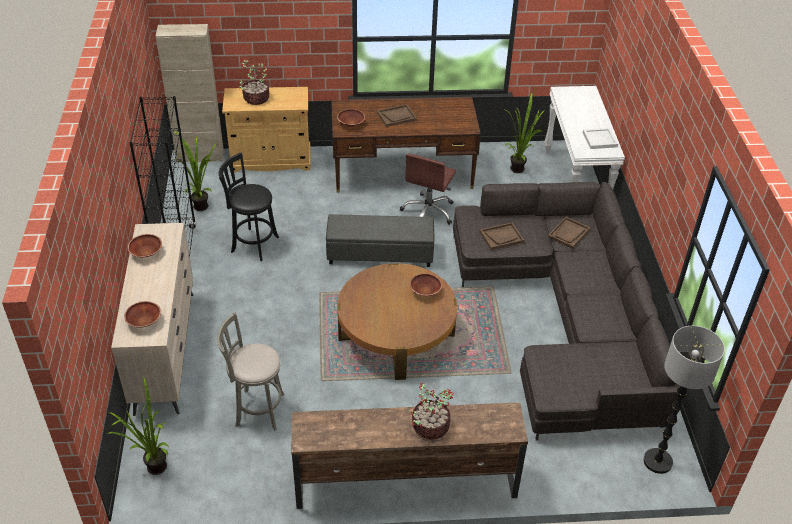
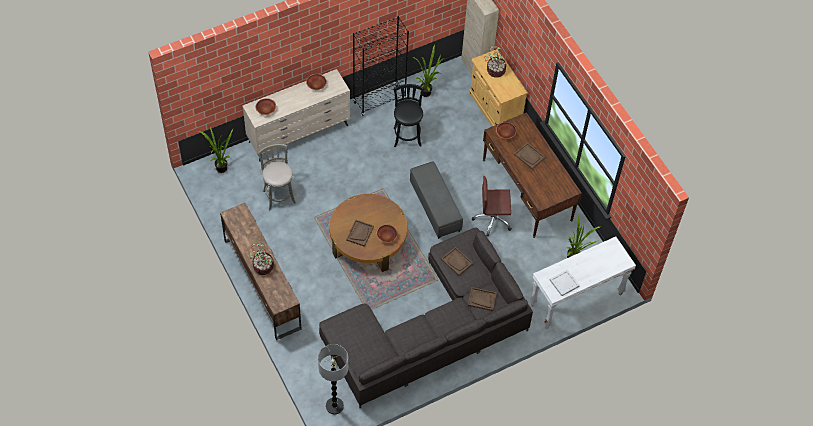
camera: 65 degrees right, 15 degrees up
(404, 316) = (360, 233): none -> brown tray

